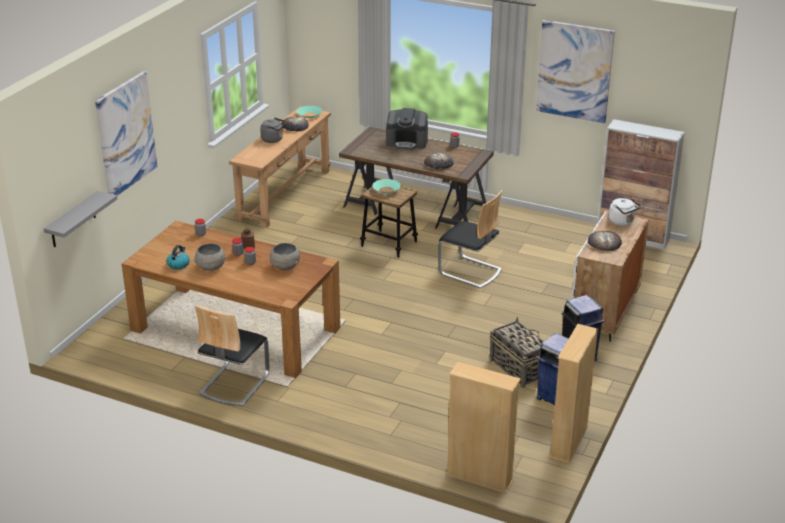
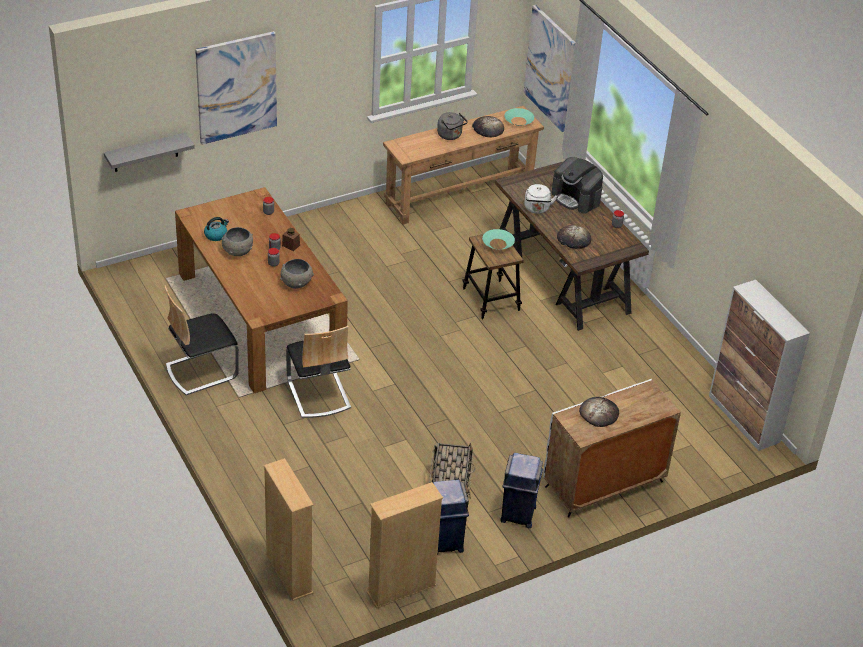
camera: 35 degrees right, 10 degrees up
(470, 271) = (530, 370): chair -> chair (318, 394)
(574, 71) = (734, 206): picture -> picture (550, 68)
(622, 222) = (649, 400): white kettle -> white kettle (537, 209)

